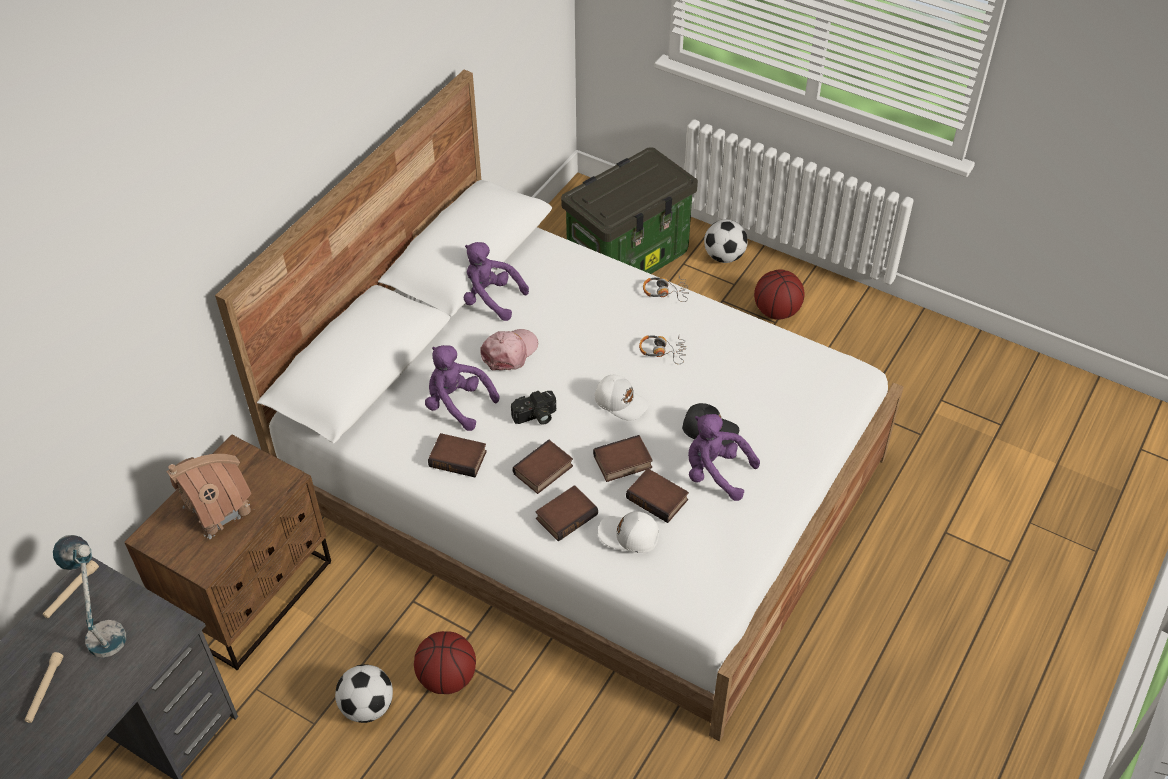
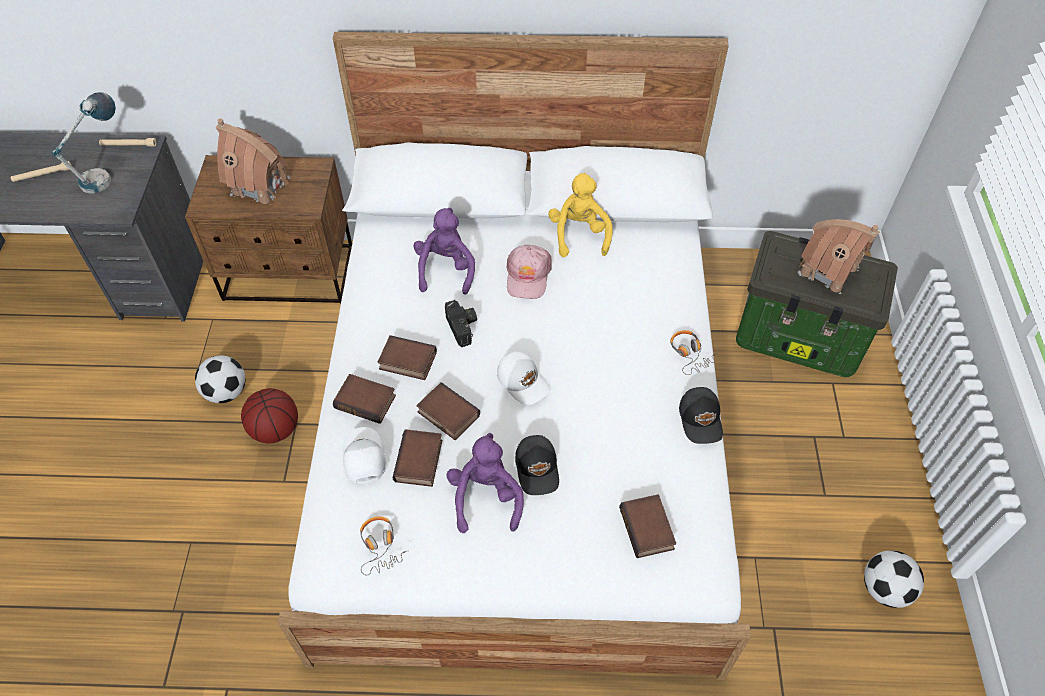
camera: 60 degrees right, 5 degrees up
(459, 458) = (388, 298): book -> book (648, 529)
(489, 299) = (579, 234): purple plush toy -> yellow plush toy
(510, 352) = (528, 276): pink cap -> pink cap turned 90 degrees clockwise
(535, 417) = (463, 327): camera -> camera turned 150 degrees counterclockwise
(621, 402) = (523, 381): white cap -> white cap turned 45 degrees counterclockwise
(630, 183) = (829, 270): none -> toy house
(662, 351) = (610, 386): headphones -> headphones (380, 547)
(724, 257) = (871, 412): football -> football (884, 589)
(728, 314) = (701, 419): none -> black cap
(776, 312) = (839, 490): basketball -> none

